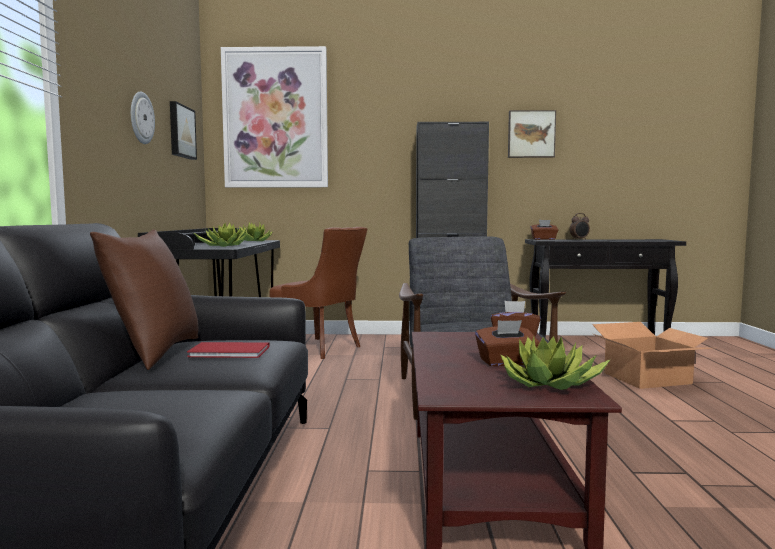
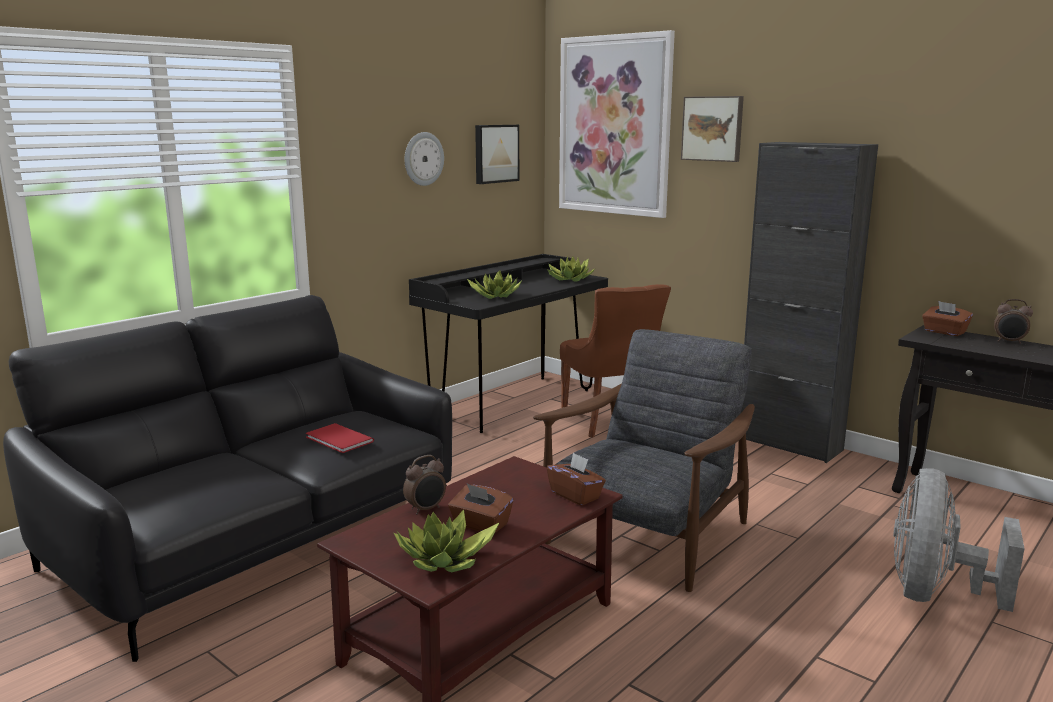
camera: 40 degrees right, 10 degrees up
(154, 352) = (307, 423): brown pillow -> none
(442, 365) = (426, 509): none -> alarm clock
(531, 134) = (956, 159): picture -> picture (713, 128)
(648, 378) = (934, 594): cardboard box -> grey fan

